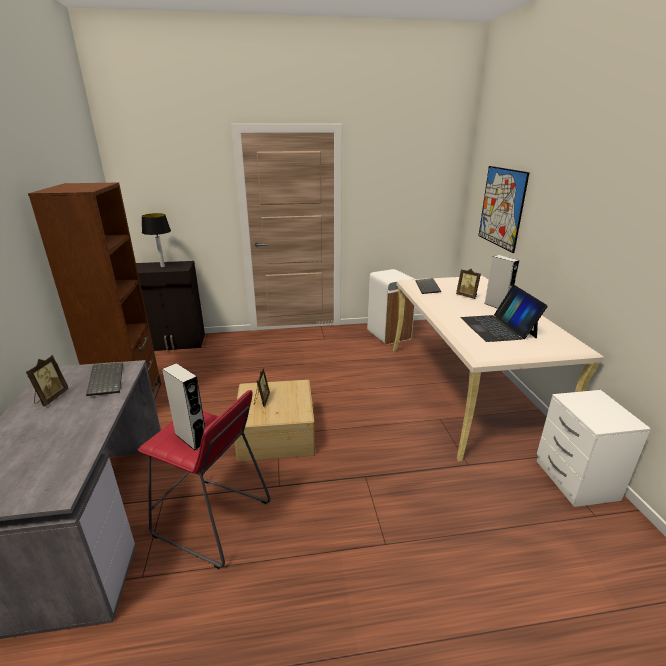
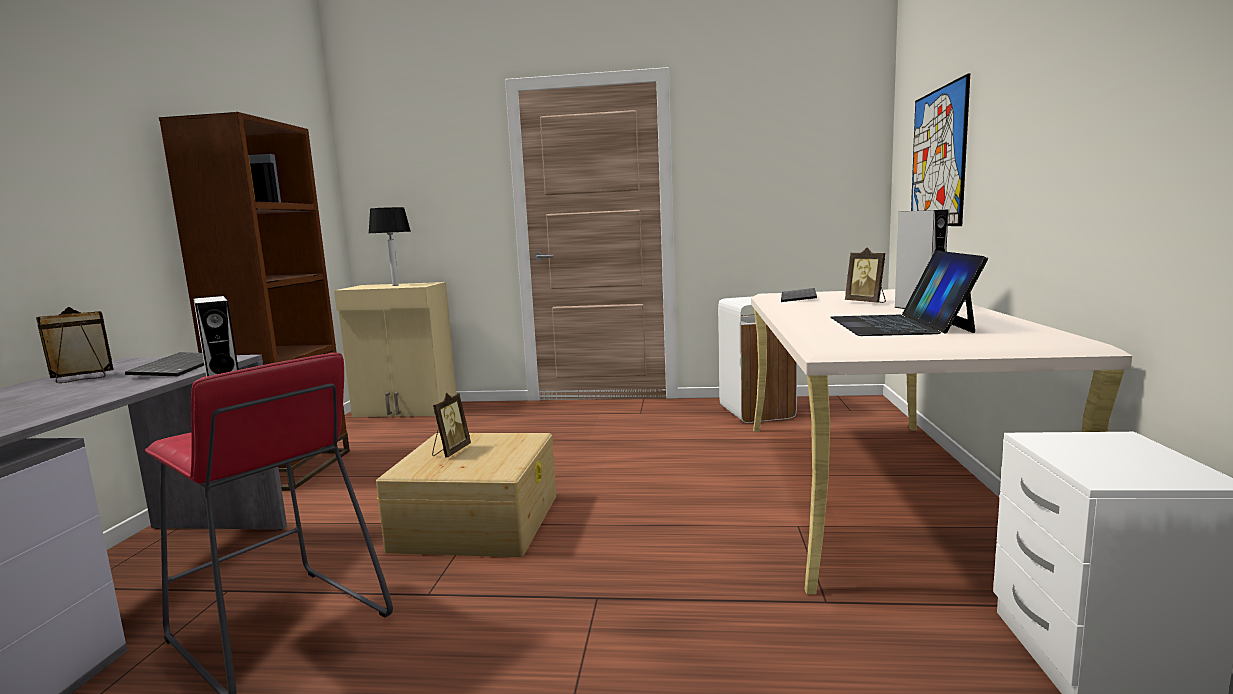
camera: 15 degrees right, 15 degrees down
(51, 398) = (82, 378): picture frame -> picture frame turned 150 degrees counterclockwise
(174, 343) = (406, 410): black cabinet -> beige cabinet

